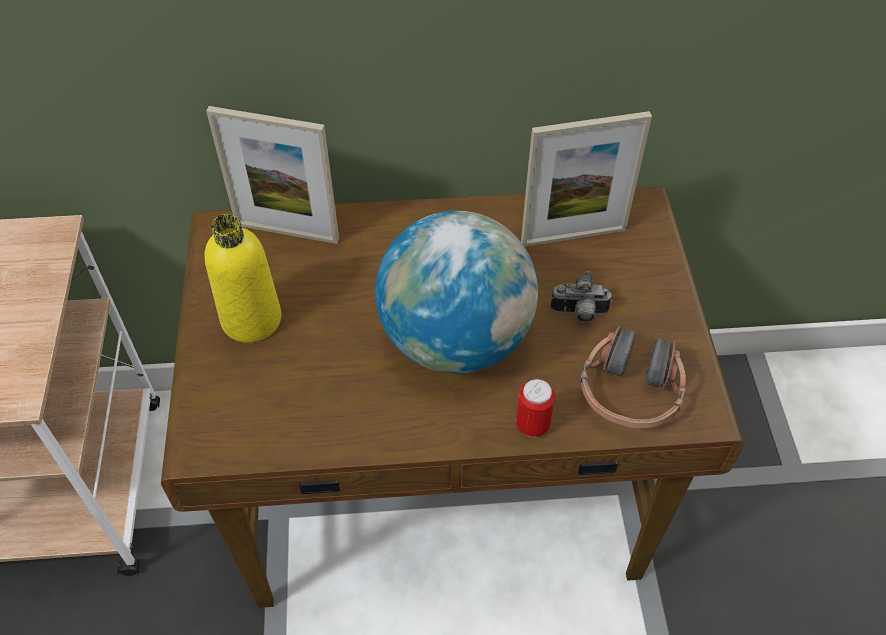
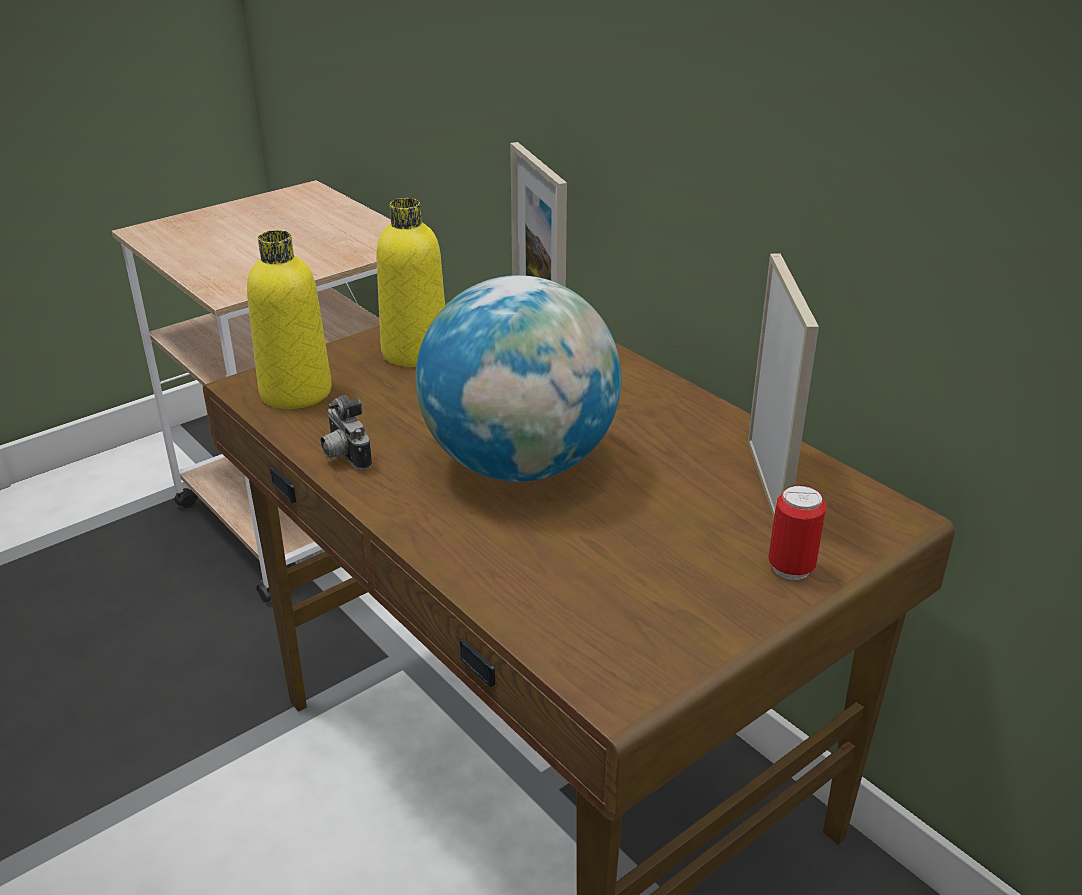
camera: 55 degrees right, 20 degrees down
(241, 422) = (296, 392): none -> yellow bottle
(532, 425) = (458, 557): can -> can (791, 568)
(573, 236) = (766, 483): picture frame -> picture frame turned 135 degrees counterclockwise
(579, 314) = (656, 531): camera -> camera (344, 456)
(630, 391) = (585, 612): headphones -> none

